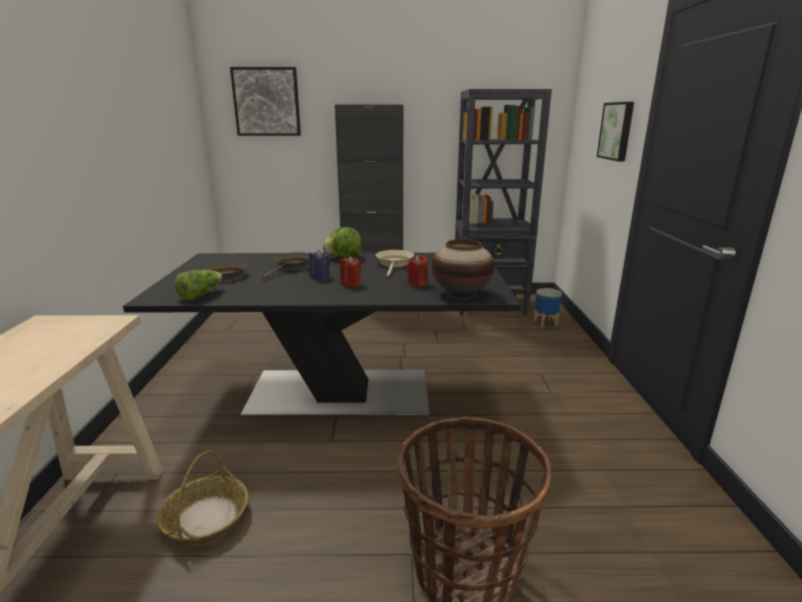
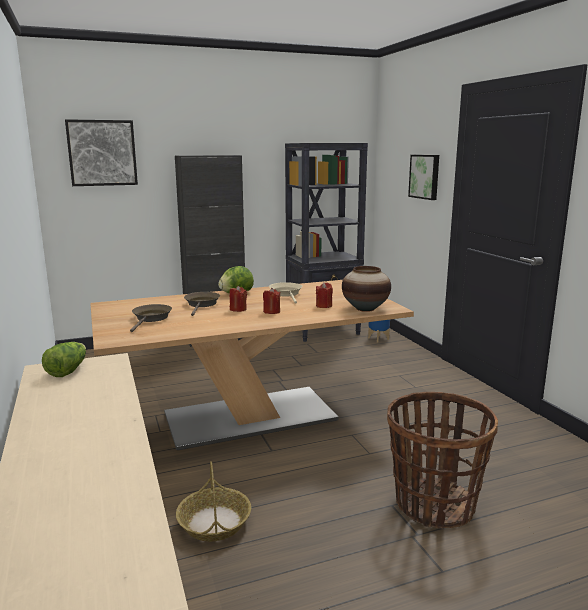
camera: 20 degrees left, 5 degrees down
(200, 295) = (154, 334): lettuce -> lettuce (67, 370)
(320, 276) = (238, 309): blue candle -> red candle
(340, 394) = (250, 417): black dining table -> beige dining table

